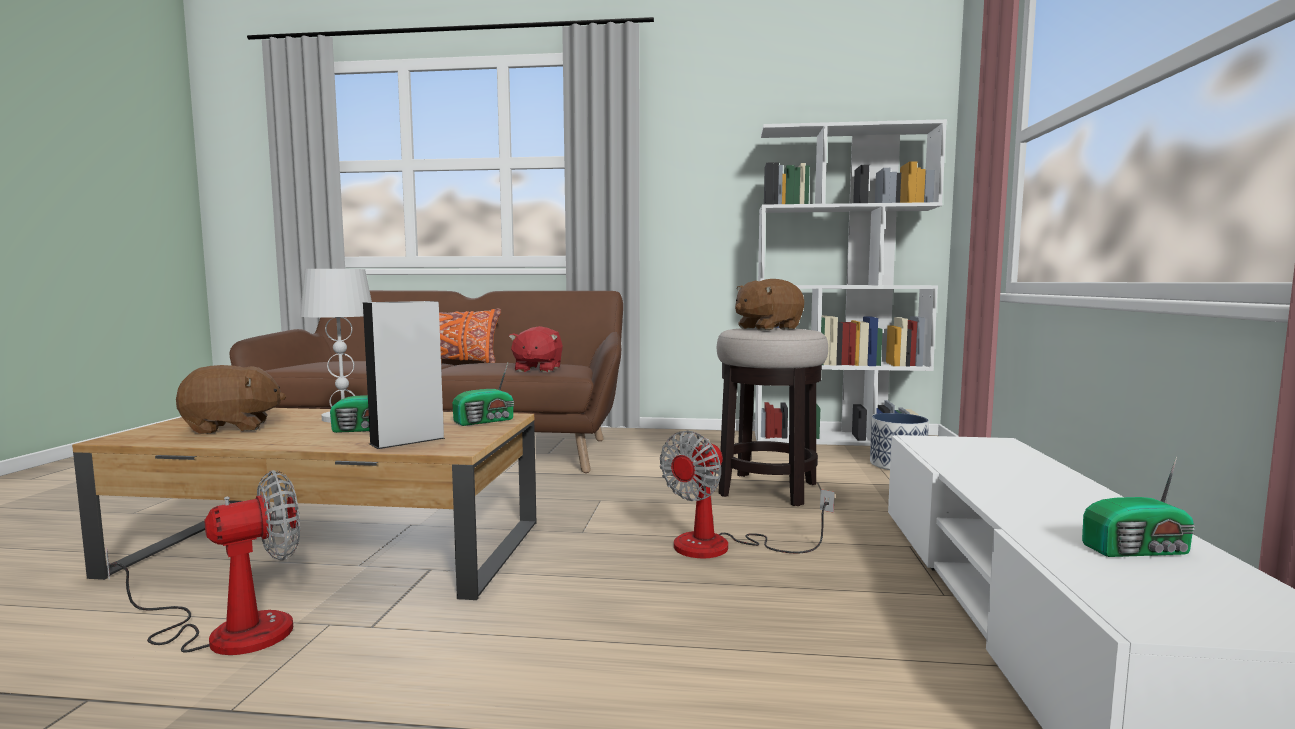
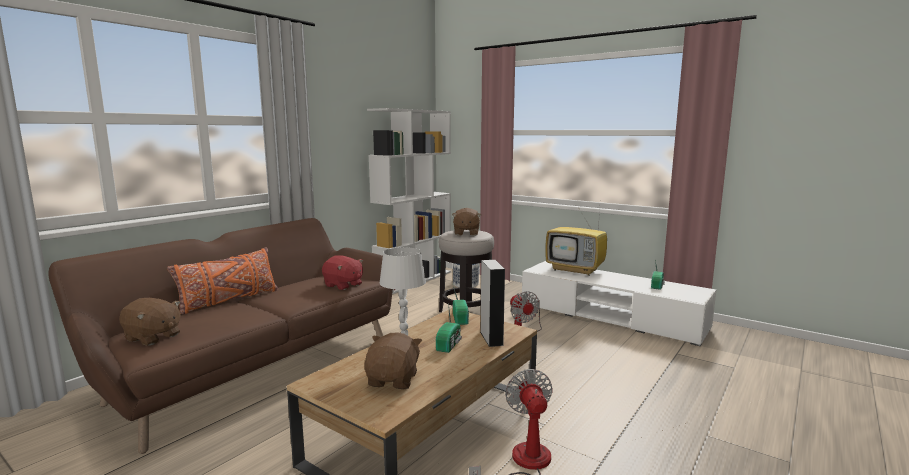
camera: 60 degrees left, 5 degrees up
(320, 363) = (153, 337): none -> brown plush toy
(1018, 463) = (576, 270): none -> television

